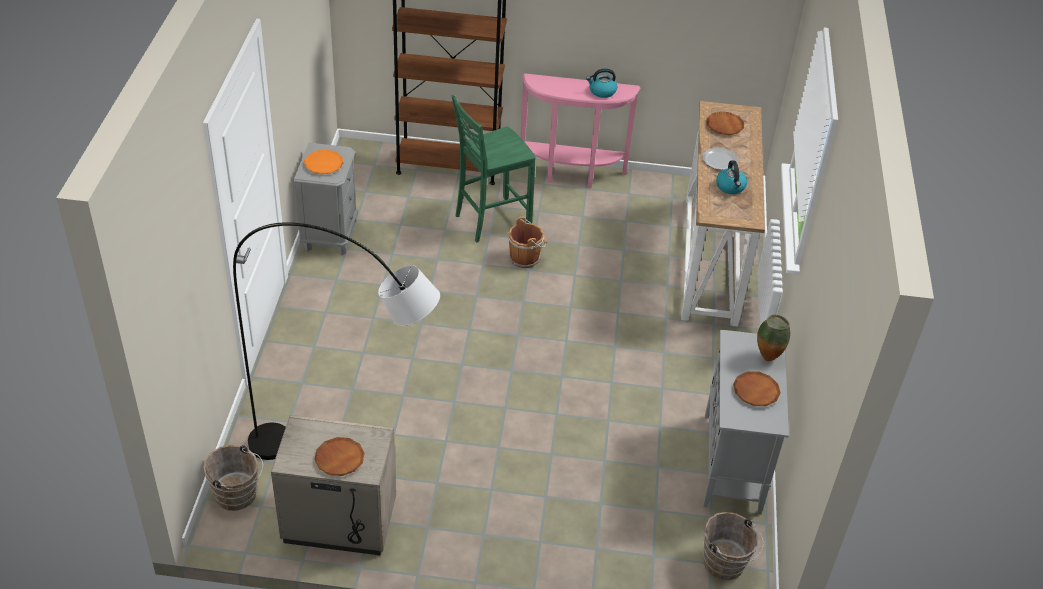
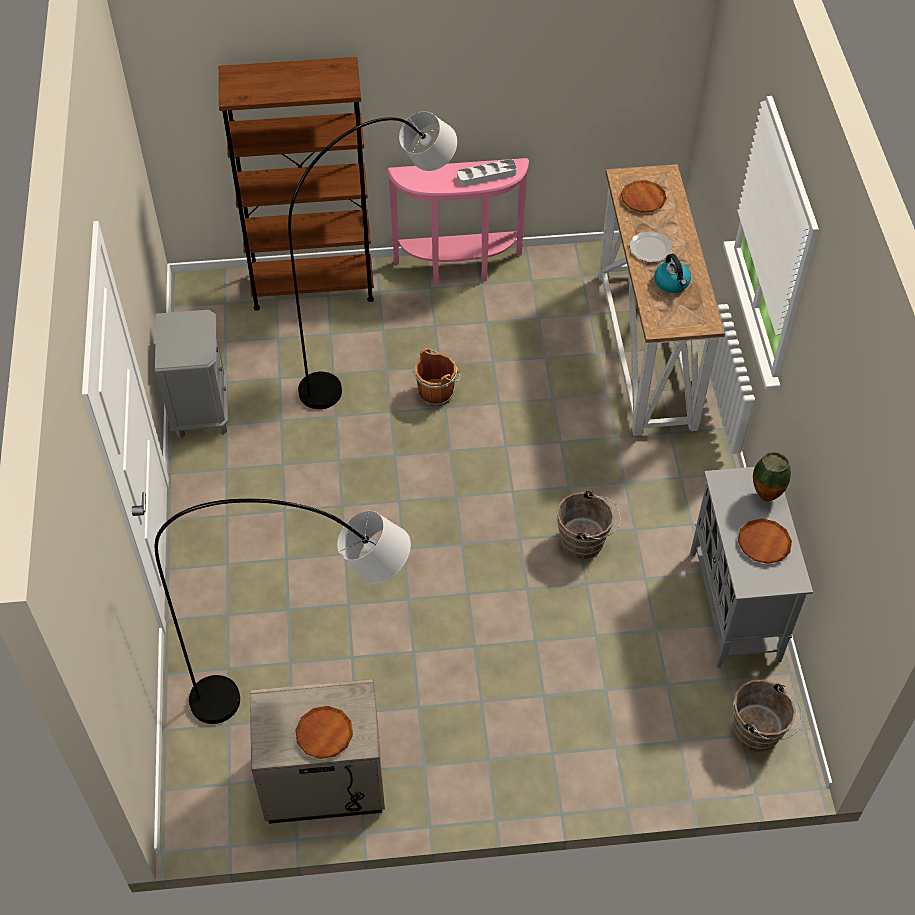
camera: 10 degrees left, 10 degrees up
(238, 496) = (200, 777): brown bucket -> brown bucket (585, 542)
(324, 164) = (184, 341): orange plate -> none
(490, 220) = (382, 350): green chair -> grey floor lamp
(602, 91) = (486, 175): kettle -> grey tray

